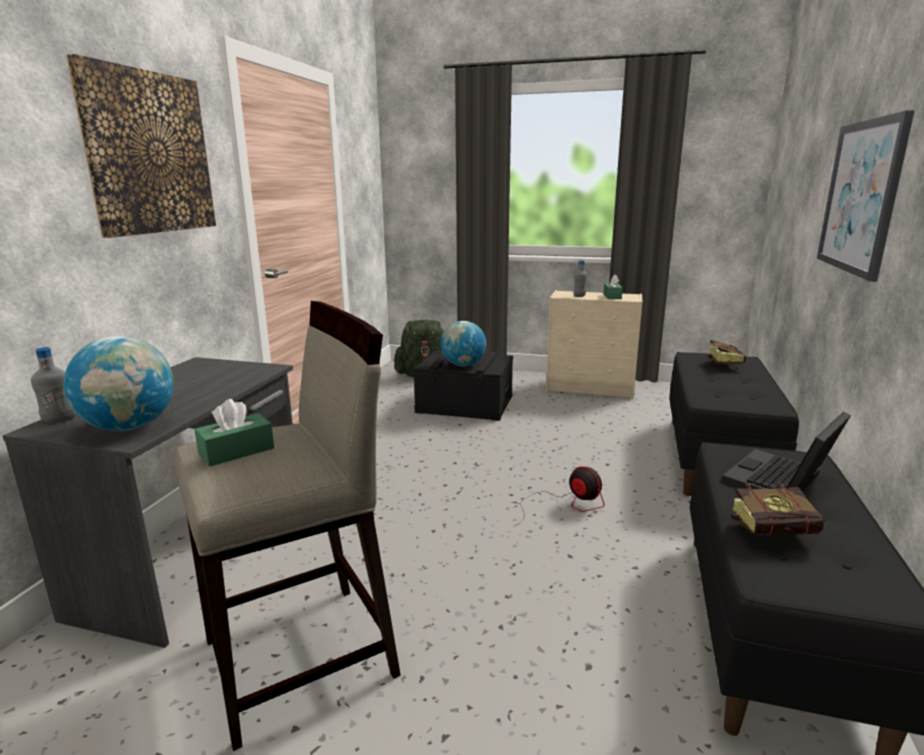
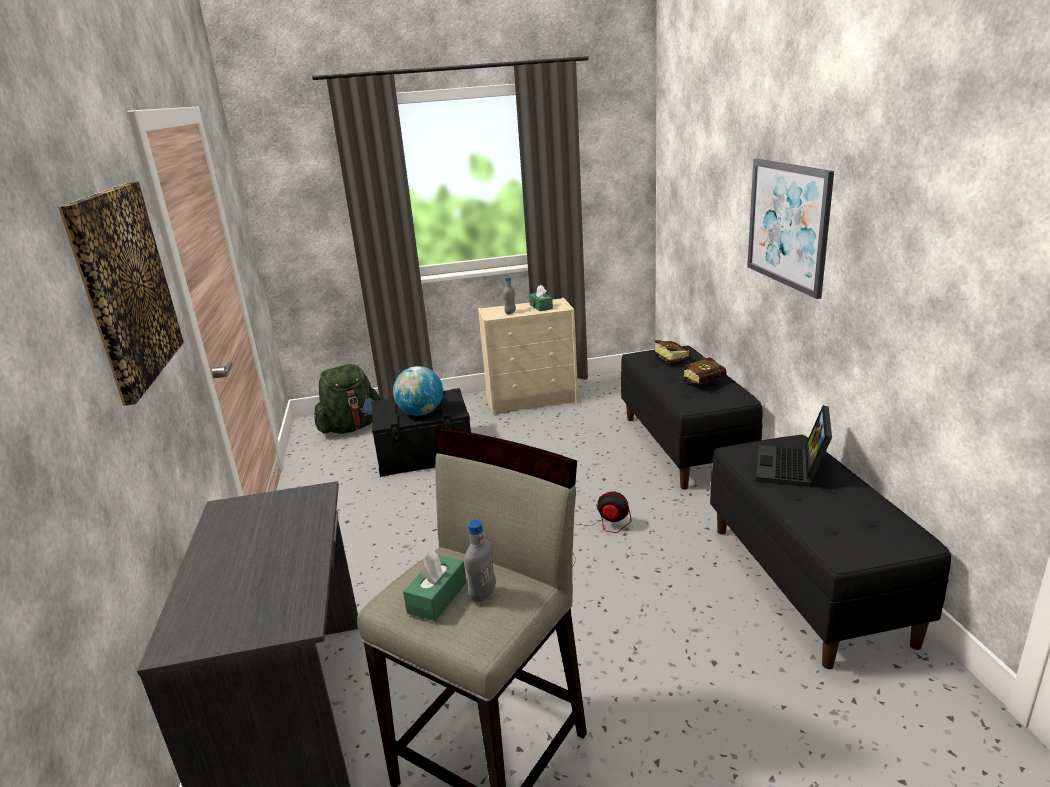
camera: 25 degrees left, 5 degrees up
(60, 420) = (178, 630): grey bottle -> grey bottle (483, 594)
(129, 427) = (275, 610): globe -> none
(780, 534) = (822, 514): book -> book (707, 382)

